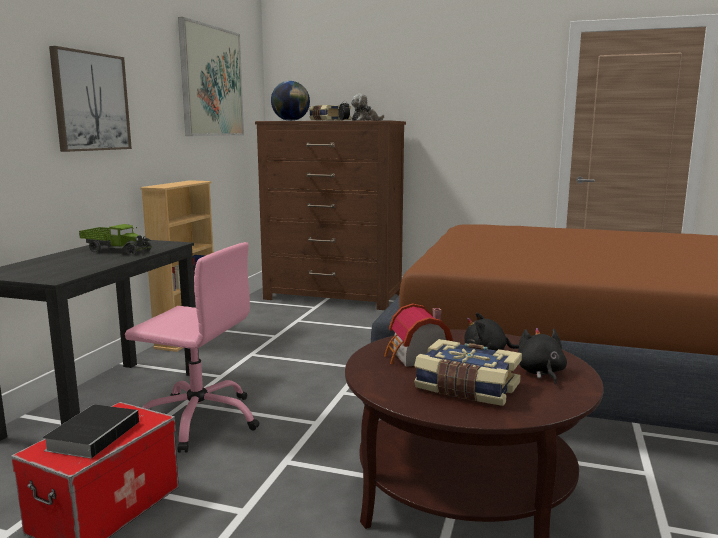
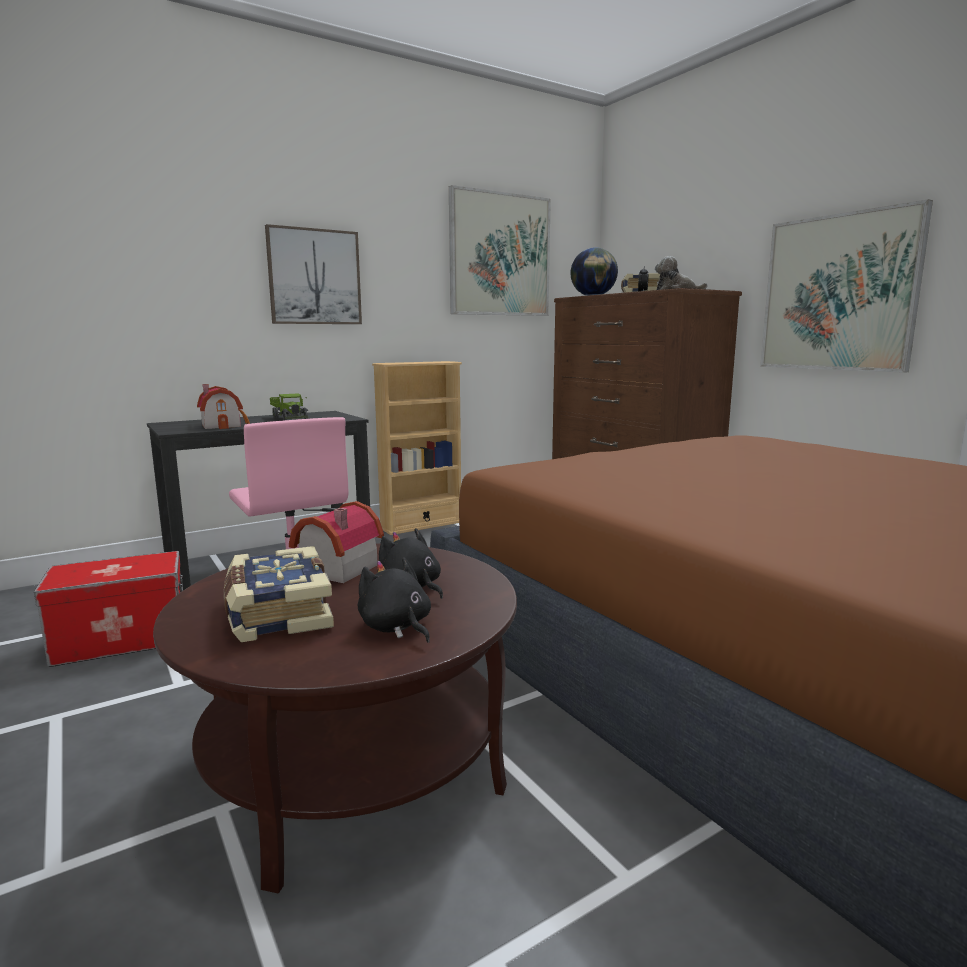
camera: 40 degrees right, 0 degrees up
(78, 265) = (224, 425): none -> toy house
(94, 434) = (110, 568): book -> none
(475, 126) = (838, 293): none -> picture
(540, 373) = (396, 627): black plush toy -> black plush toy turned 75 degrees counterclockwise

